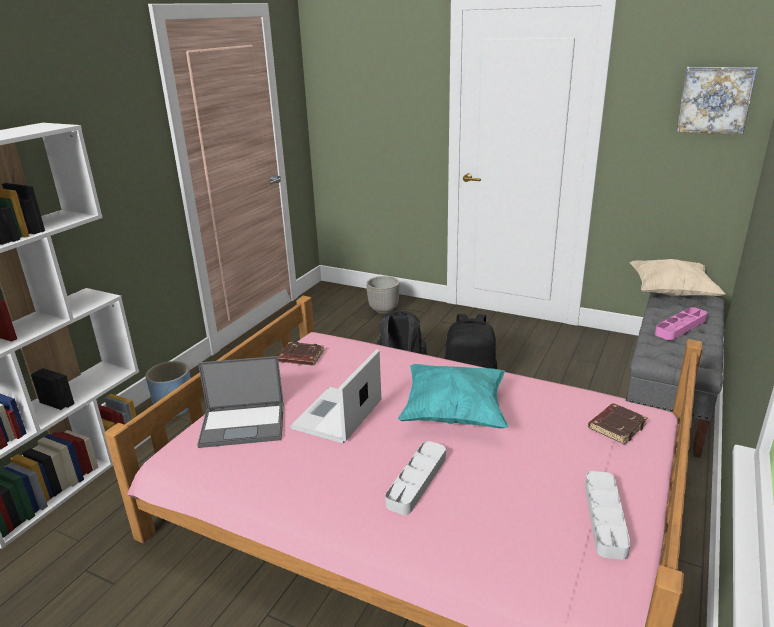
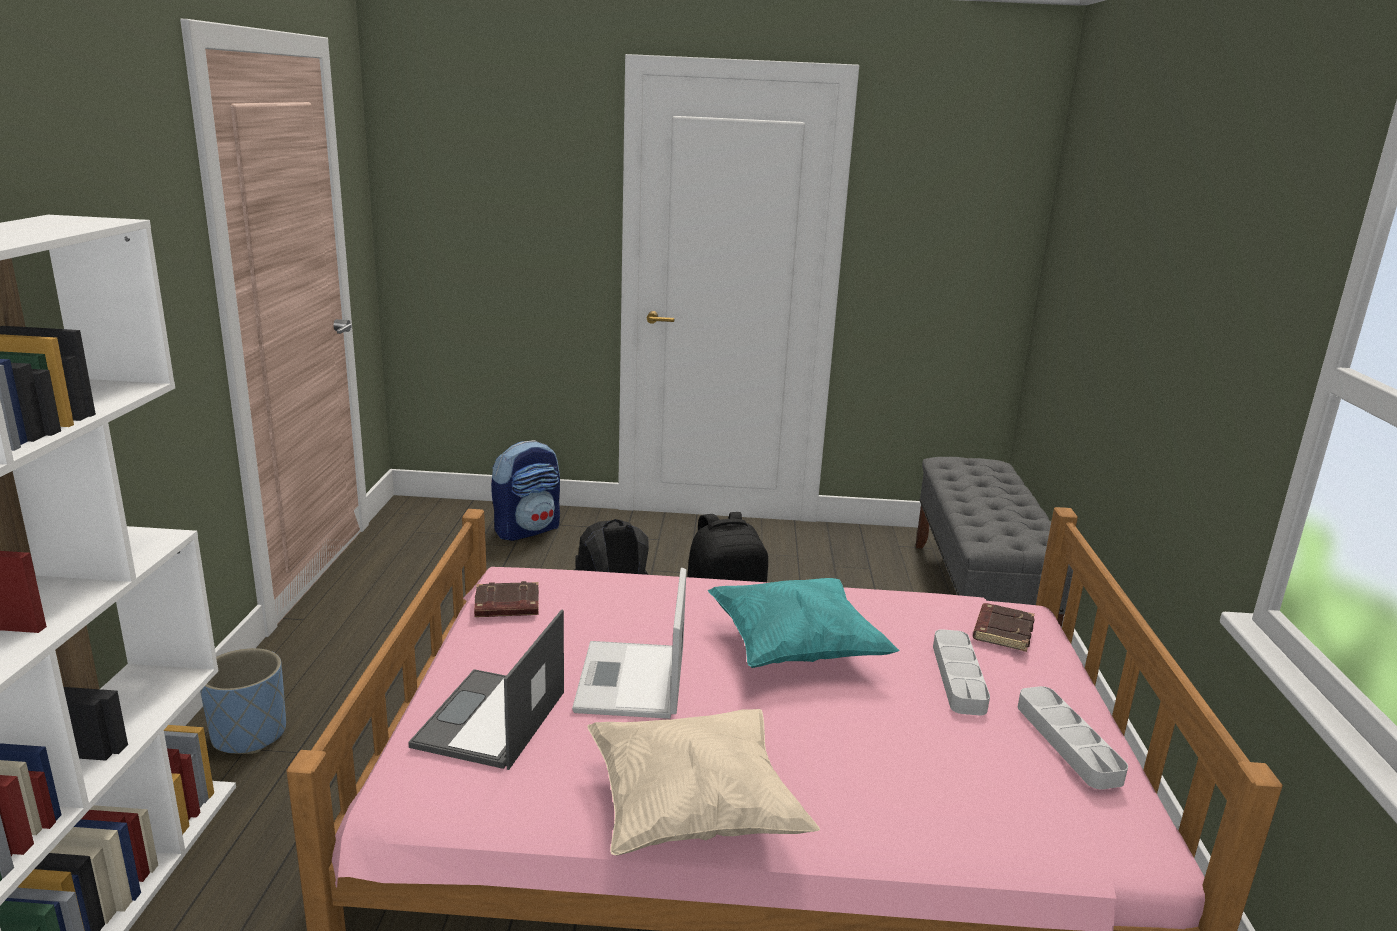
camera: 25 degrees left, 5 degrees down
(244, 424) = (490, 720): laptop -> laptop turned 135 degrees clockwise
(384, 310) = (528, 530): planter -> backpack
(417, 480) = (813, 747): grey tray -> grey tray (958, 677)
(671, 293) = (952, 461): beige pillow -> beige pillow (693, 811)
(680, 327) = (992, 501): pink tray -> none
(715, 100) = (981, 211): picture -> none

